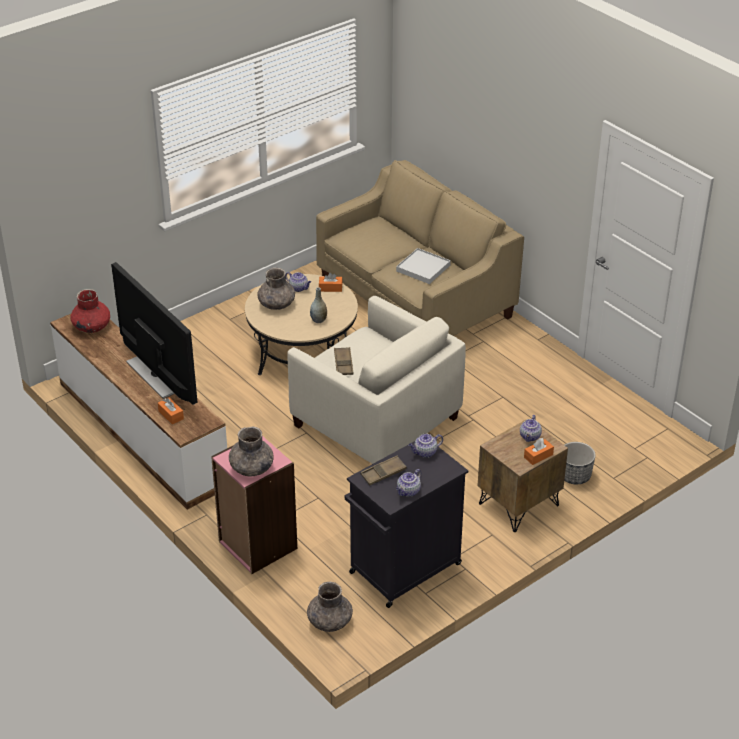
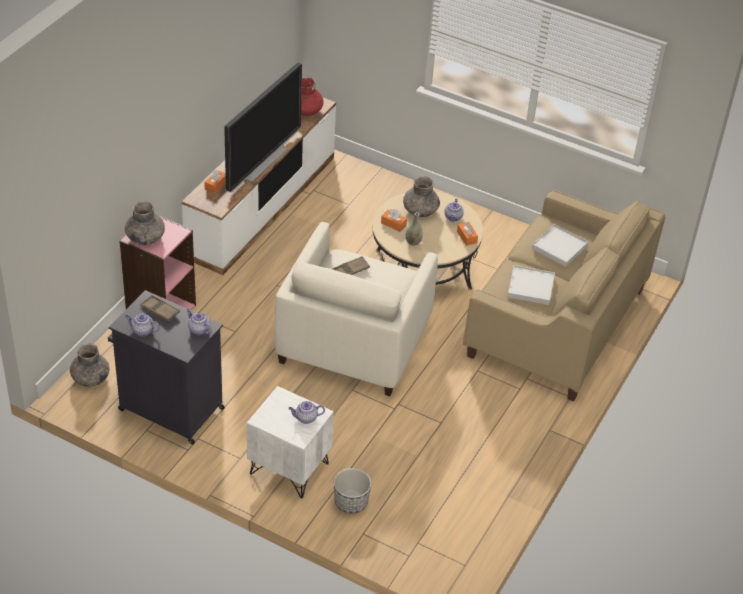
camera: 65 degrees right, 5 degrees up
(381, 239) = (559, 247): none -> white tray
(519, 505) = (288, 469): brown nightstand -> white nightstand
(538, 456) = (280, 429): orange tissue box -> orange tissue box (393, 224)

